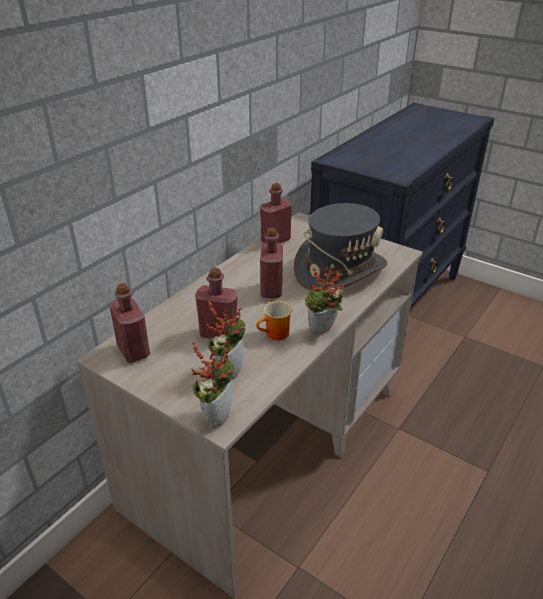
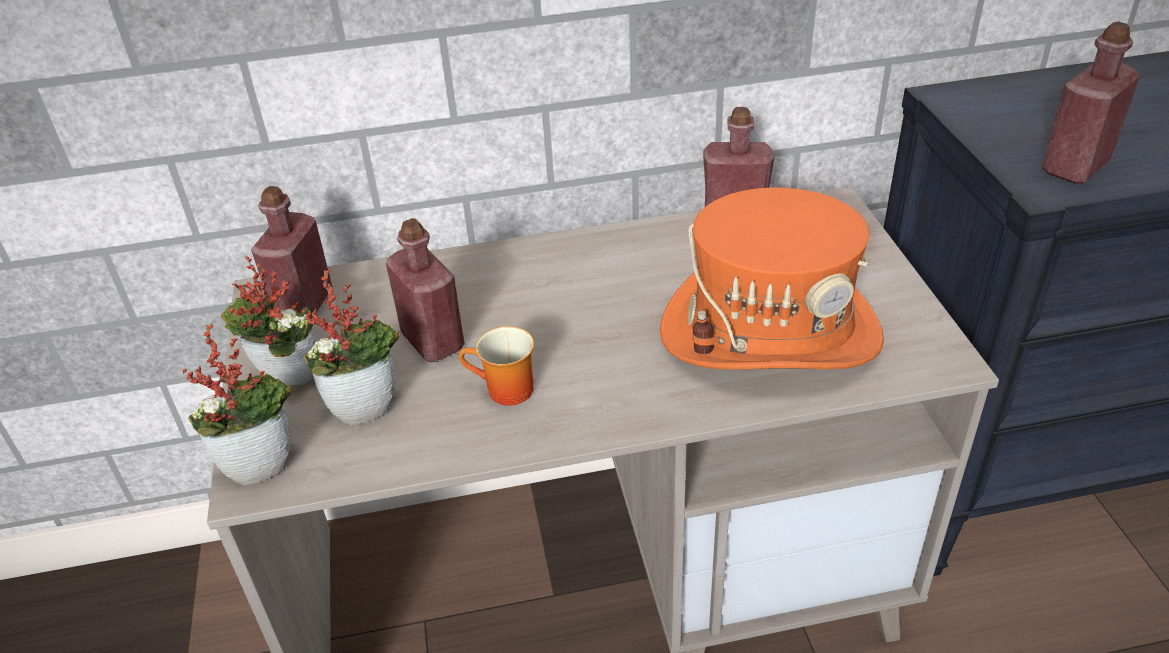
camera: 45 degrees right, 5 degrees up
(271, 290) = (604, 310): red bottle -> red bottle (1075, 167)
(322, 332) = (579, 430): potted plant -> potted plant (286, 383)
(340, 270) = (770, 332): grey hat -> orange hat

